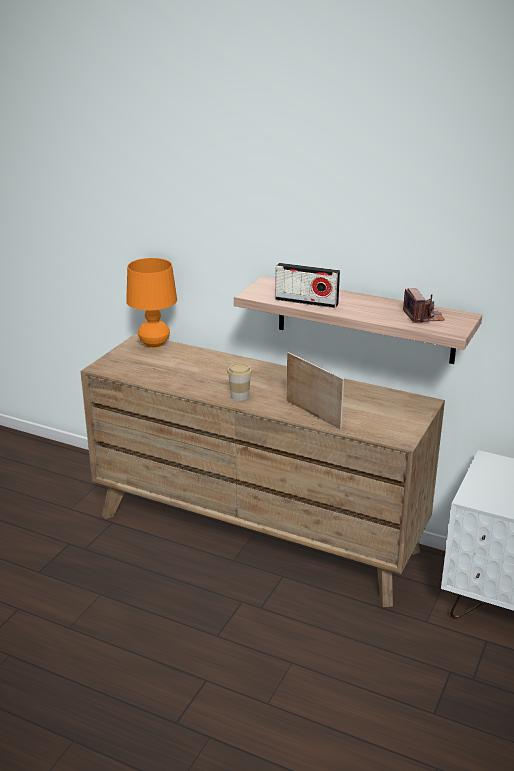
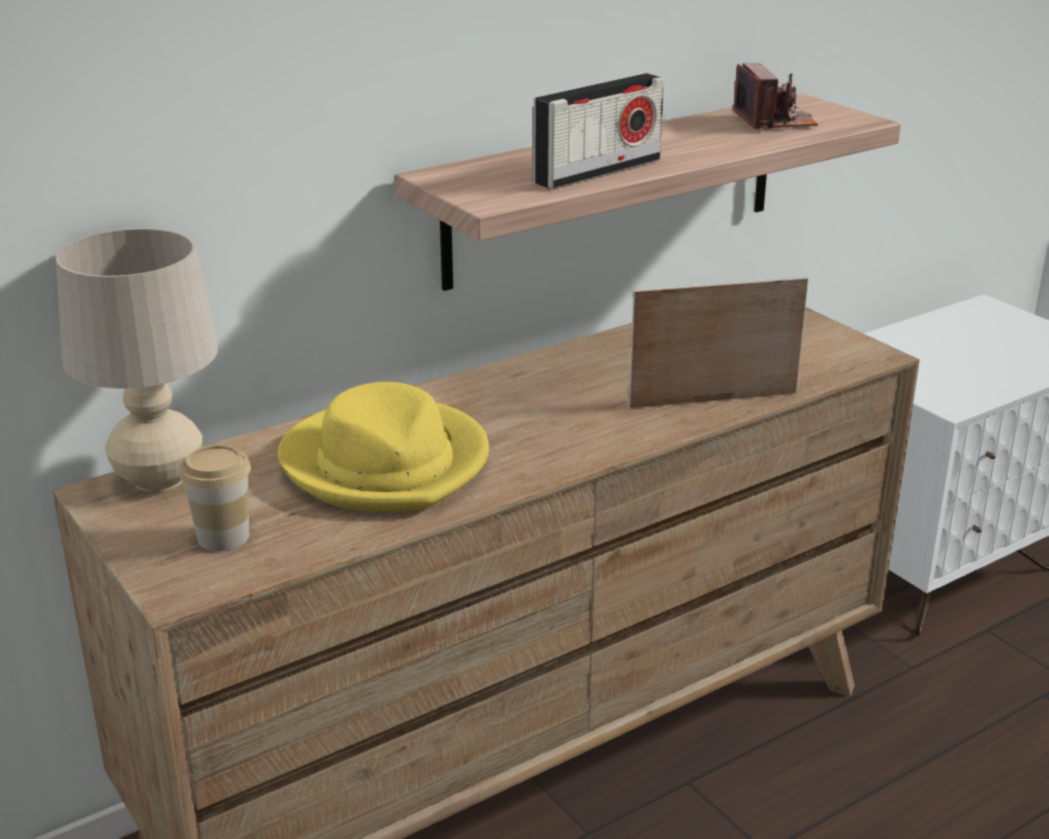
camera: 60 degrees left, 0 degrees up
(154, 344) = (159, 479): orange table lamp -> beige table lamp
(199, 372) = (387, 463): none -> yellow hat
(239, 396) = (557, 449): cup -> cup (223, 537)
(423, 316) = (774, 121): camera -> camera turned 60 degrees clockwise

